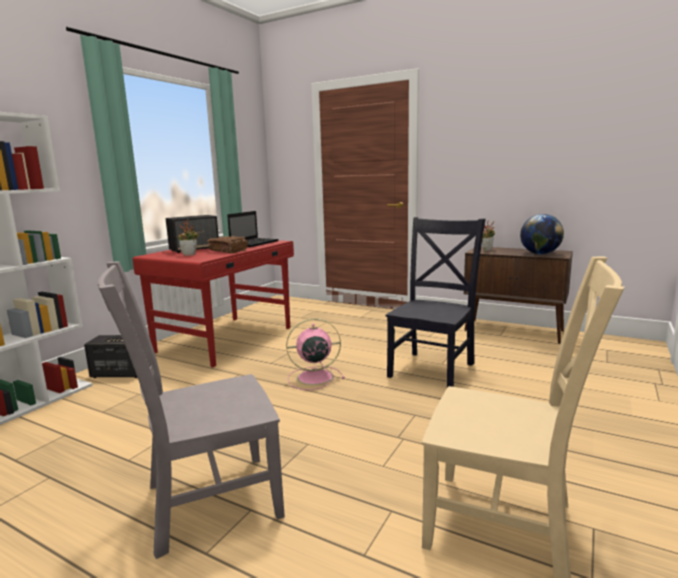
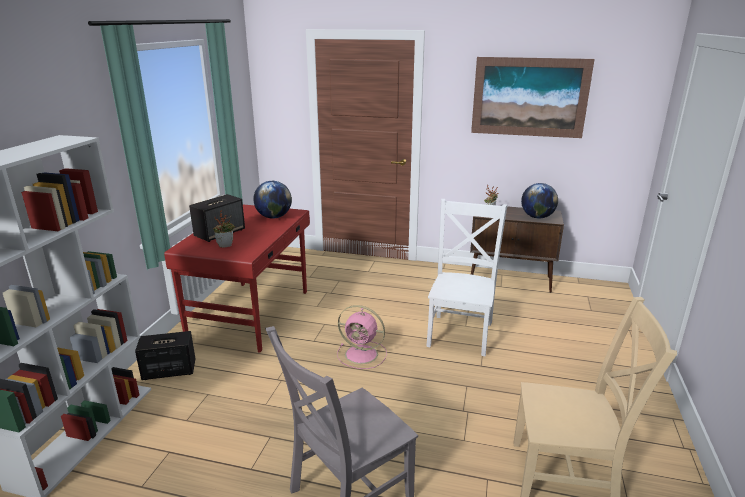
camera: 15 degrees left, 10 degrees up
(228, 251) = (260, 235): brown book -> none
(255, 243) = (274, 217): laptop -> globe
(313, 377) = (362, 354): pink fan -> pink fan turned 135 degrees counterclockwise
(433, 368) = (460, 332): black chair -> white chair
(529, 125) = (529, 97): none -> picture

